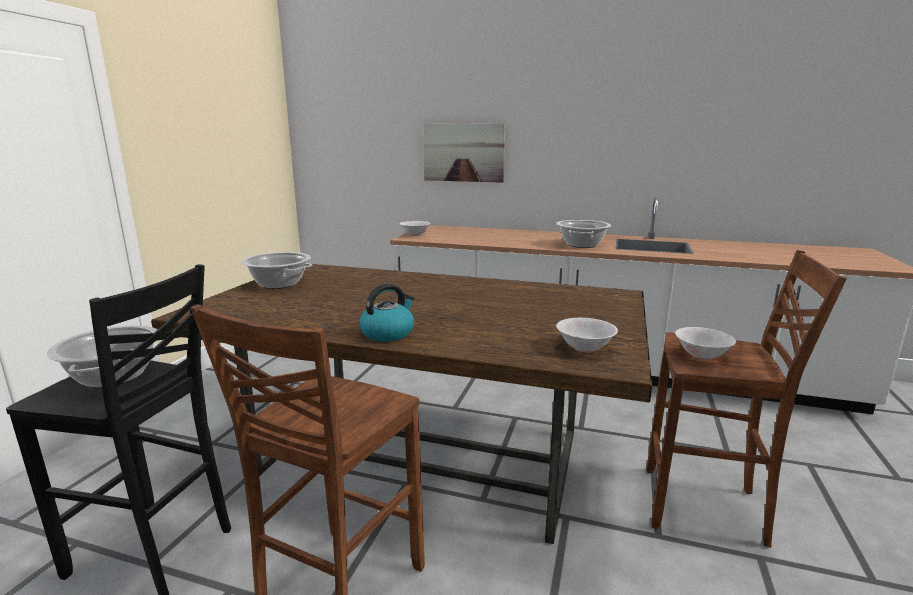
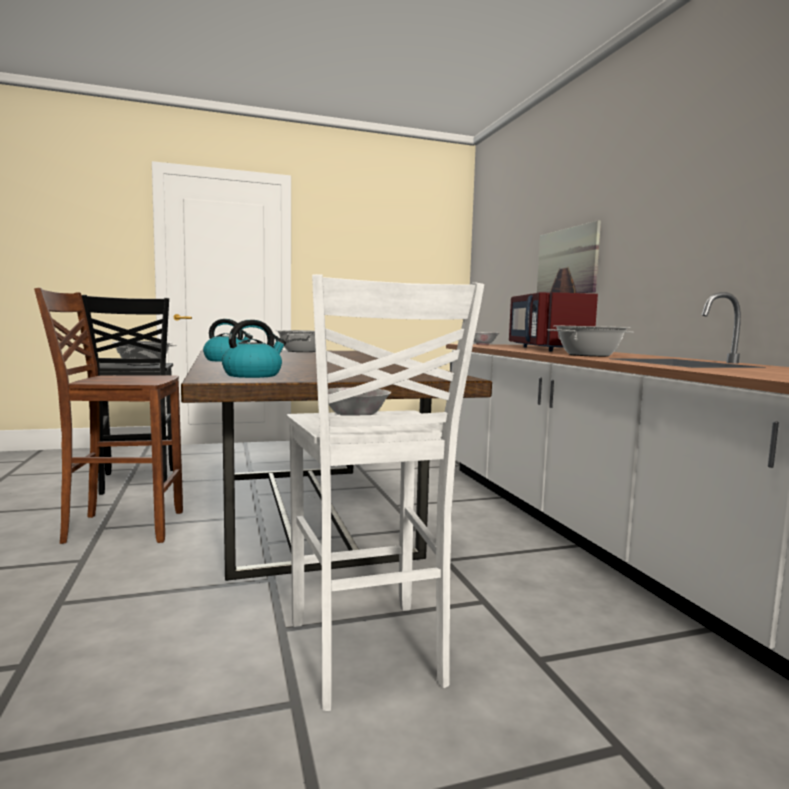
camera: 55 degrees right, 10 degrees down
(502, 236) = (546, 349): none -> red microwave
(584, 348) = (253, 375): white bowl -> kettle
(706, 508) = (367, 655): brown stool -> white stool

